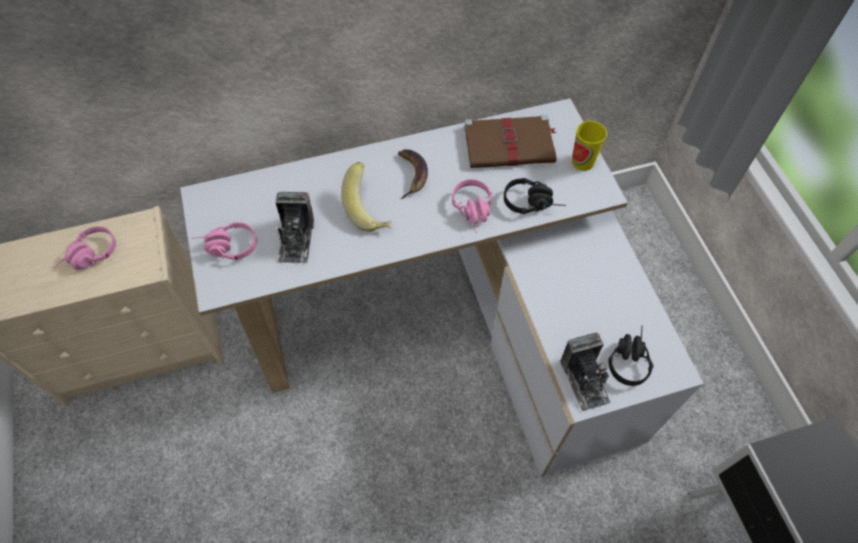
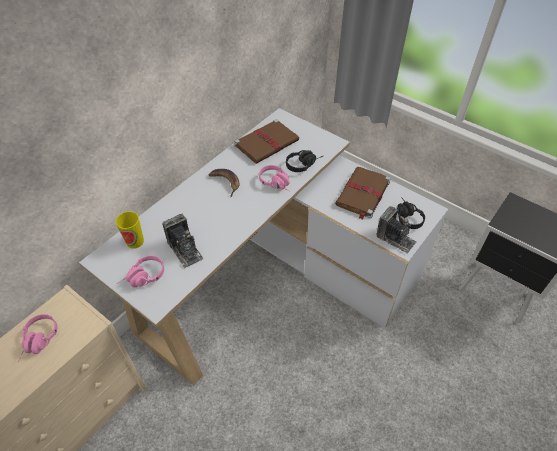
camera: 35 degrees left, 10 degrees down
(370, 209) = (217, 212): banana -> none
(582, 161) = (311, 133): cup -> cup (135, 241)
(594, 288) = (362, 194): none -> brown book

